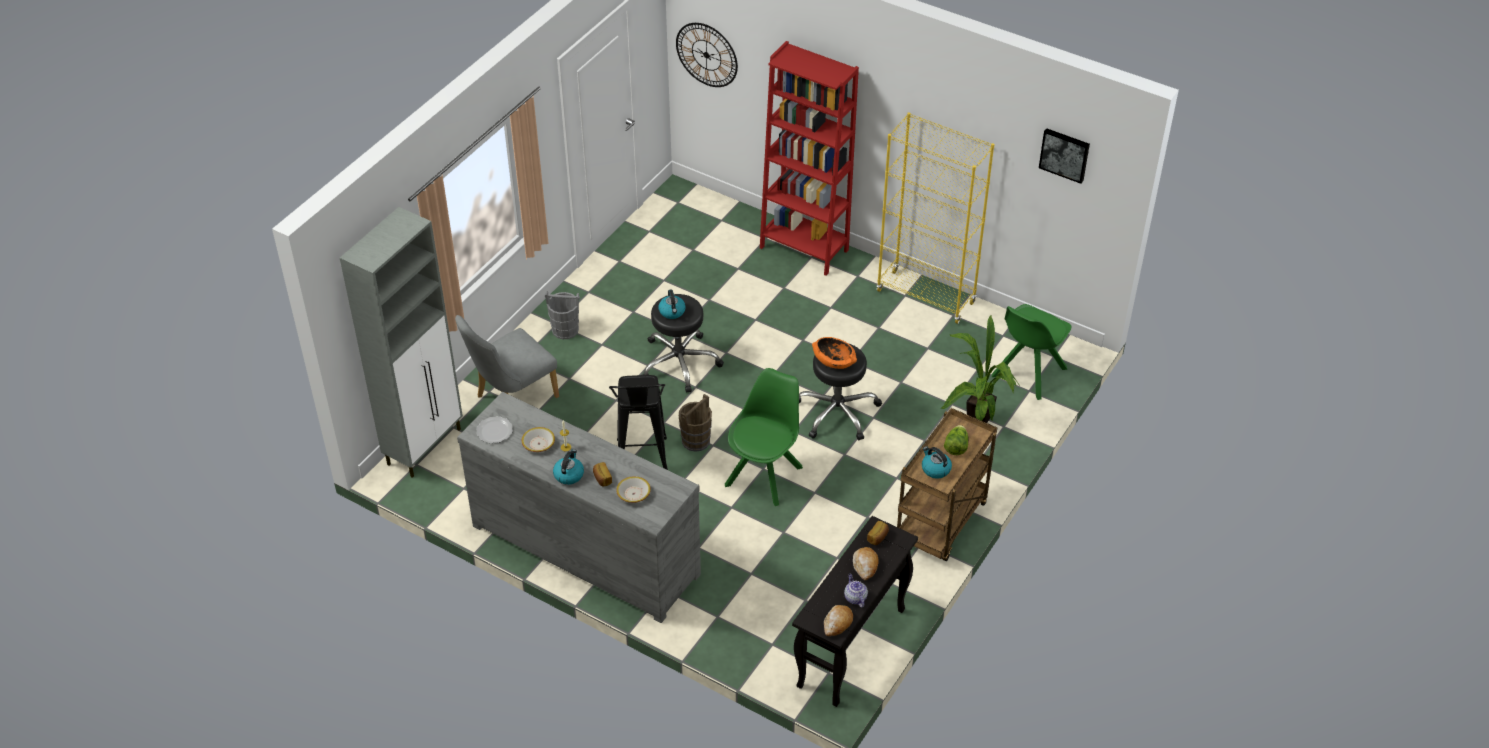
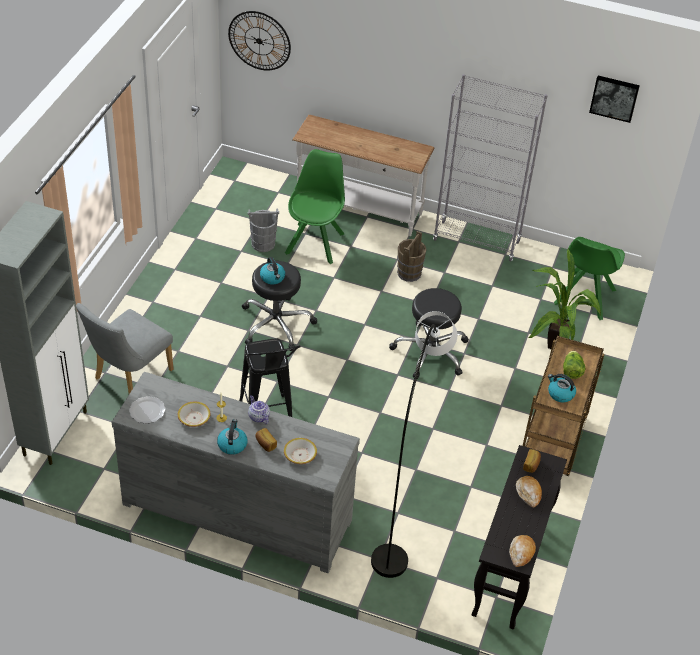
camera: 15 degrees left, 0 degrees up
(565, 330) = (162, 306): grey bucket -> grey bucket (263, 244)
(696, 440) = (312, 394): brown bucket -> brown bucket (409, 273)
(760, 569) = (405, 507): none -> grey floor lamp
(765, 474) = (383, 418): green chair -> green chair (315, 242)
(804, 249) = (358, 210): red bookcase -> white console table
(834, 360) = (432, 305): orange bowl -> none
(855, 597) = (529, 525): teapot -> teapot (258, 417)
(926, 297) = (477, 241): yellow bookcase -> grey bookcase

